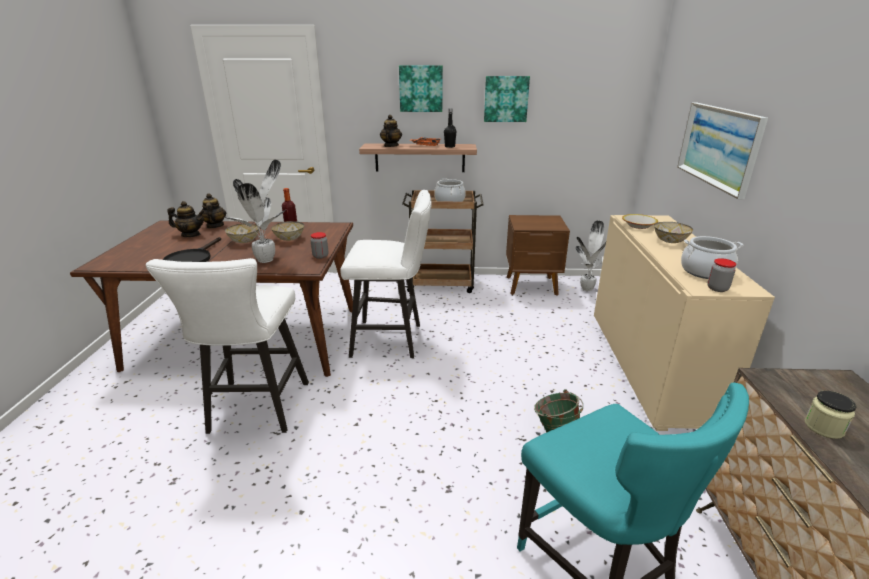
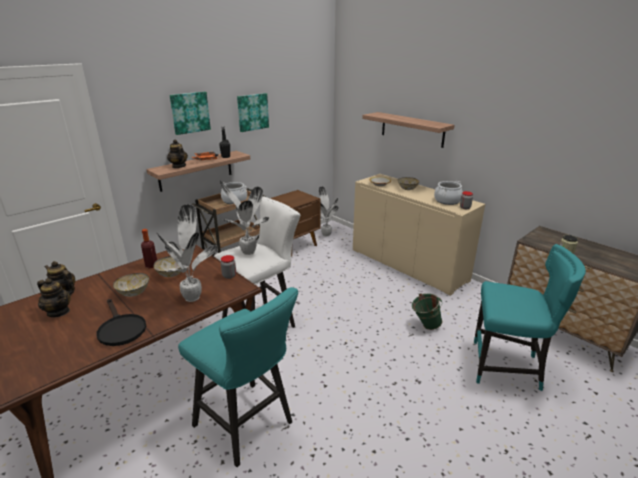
camera: 45 degrees left, 0 degrees up
(191, 235) = (58, 312): teapot -> teapot turned 75 degrees clockwise
(256, 411) = (248, 427): white stool -> turquoise stool
(375, 245) = (247, 252): none -> potted plant
(718, 146) = (412, 129): picture -> shelf

